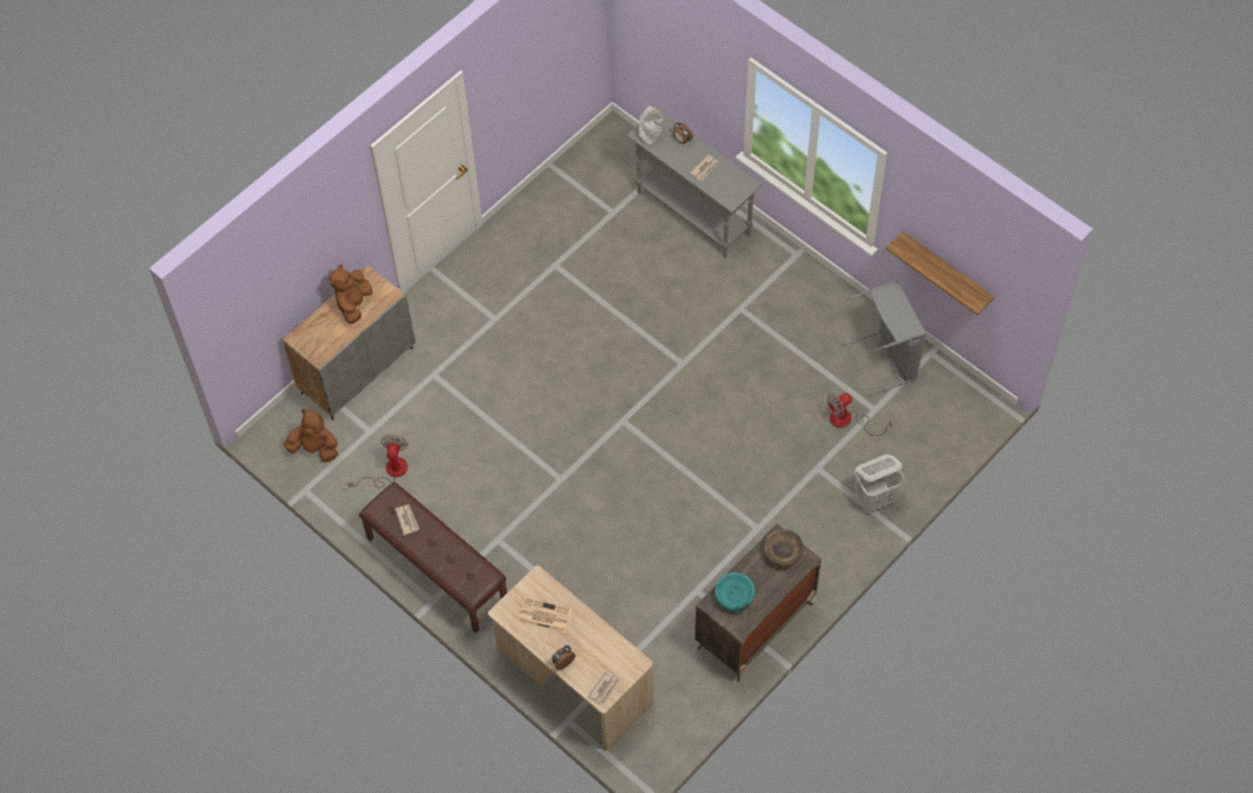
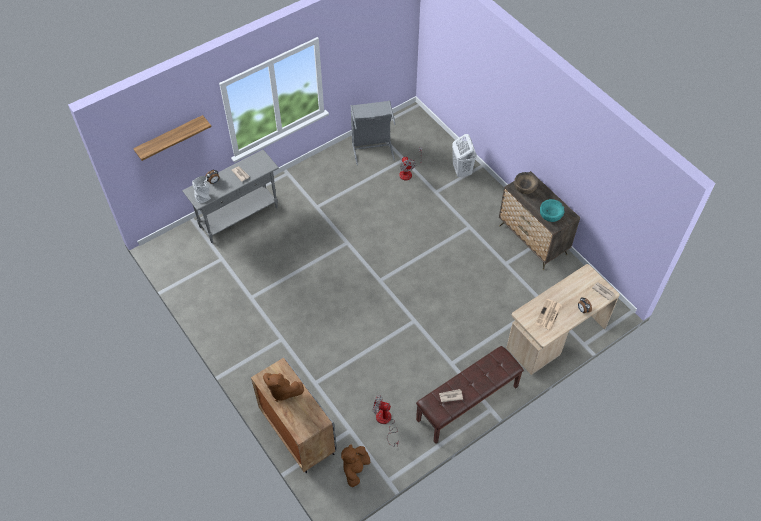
camera: 80 degrees left, 5 degrees down
(946, 271) = (367, 69): shelf -> shelf (170, 138)

